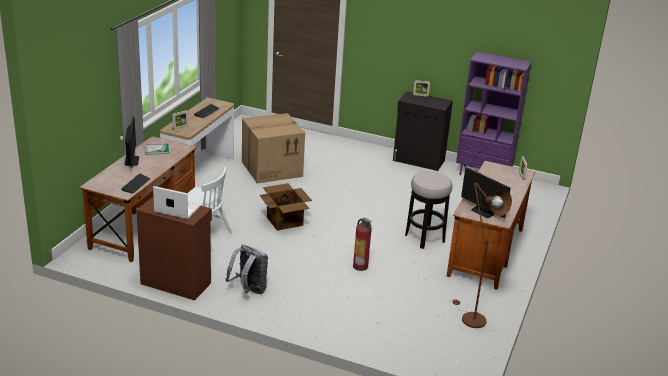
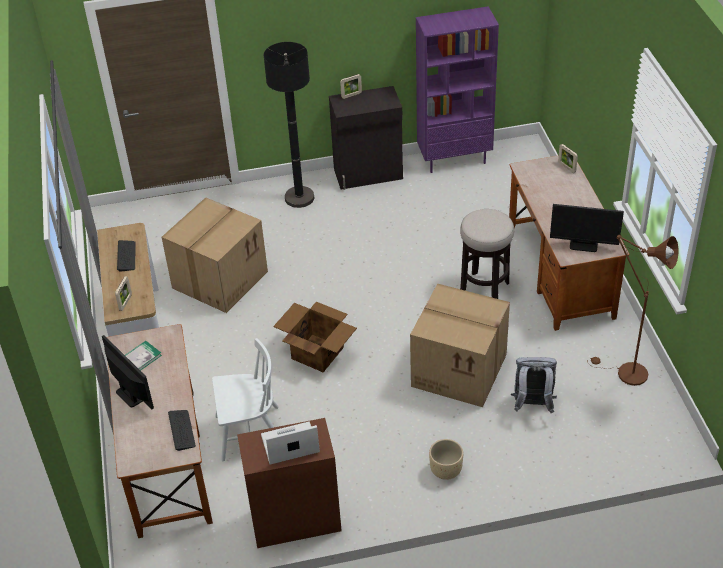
camera: 30 degrees left, 15 degrees up
(249, 290) = (383, 478): grey backpack -> grey backpack (532, 405)
(291, 305) = (446, 470): none -> beige planter
(360, 266) = (460, 370): fire extinguisher -> cardboard box
(363, 154) = (299, 198): none -> black floor lamp

